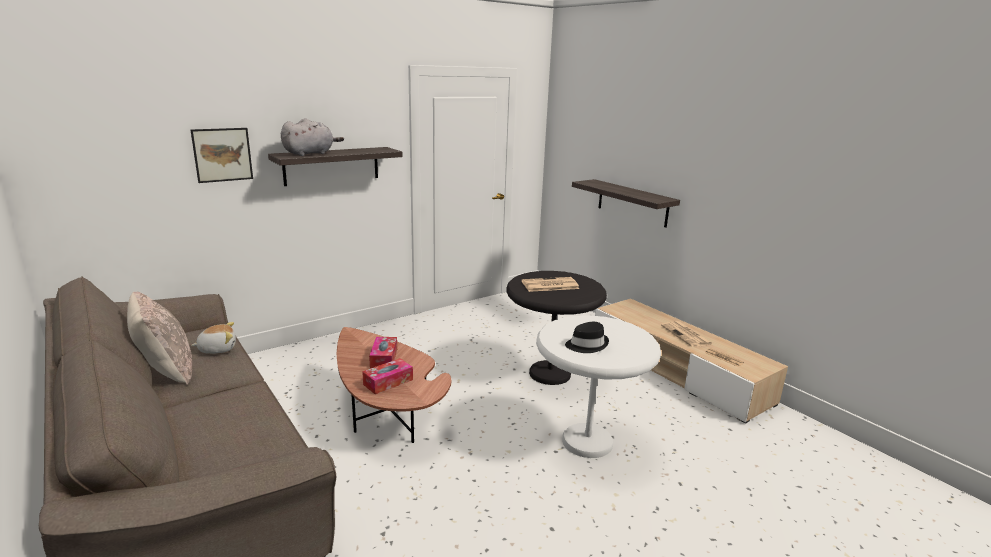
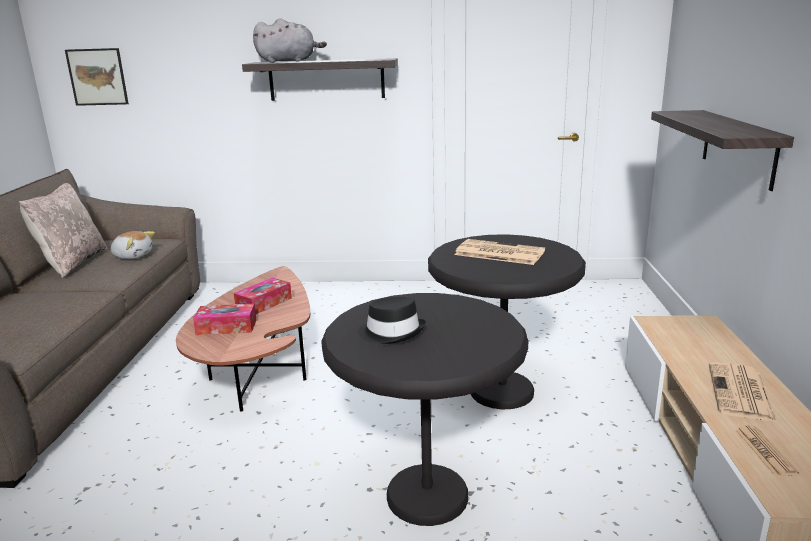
camera: 40 degrees right, 0 degrees up
(222, 154) = (208, 62): picture -> picture (97, 77)
(587, 441) = (427, 496): white side table -> black side table

